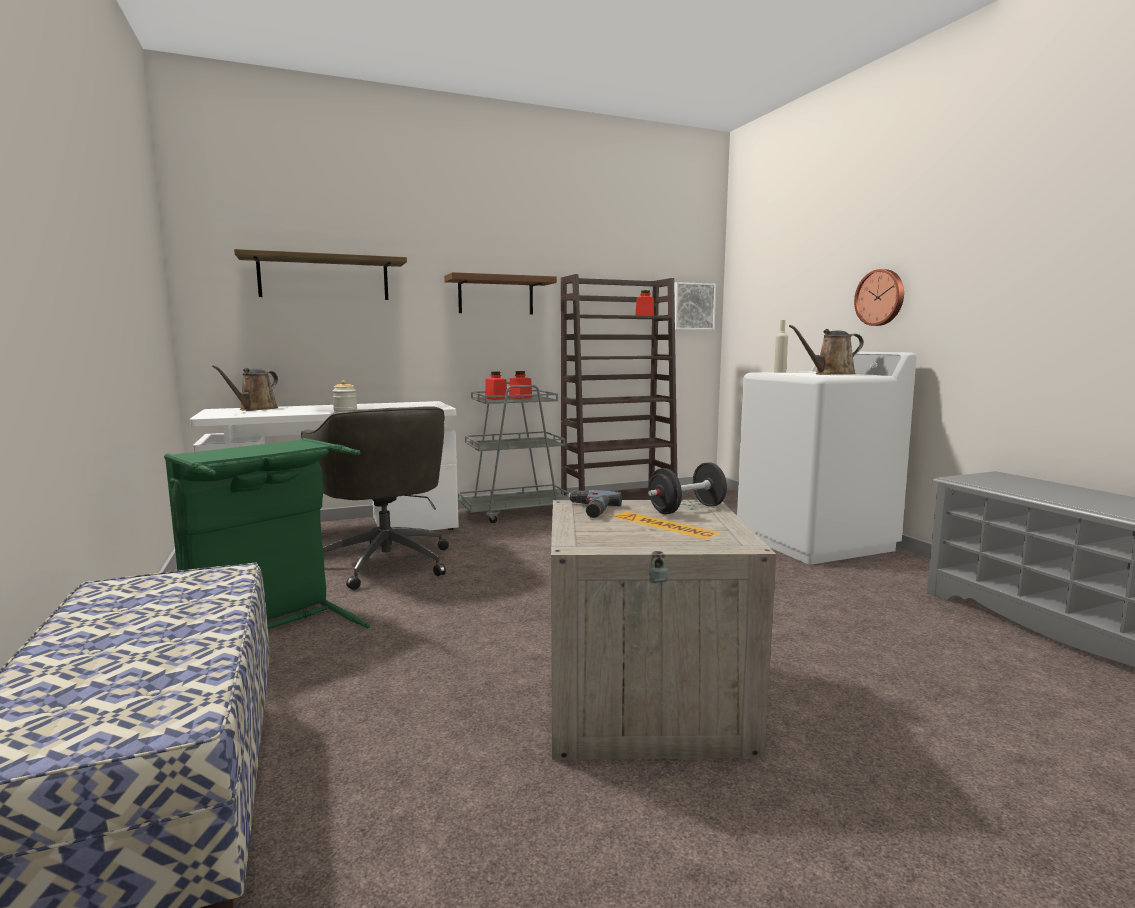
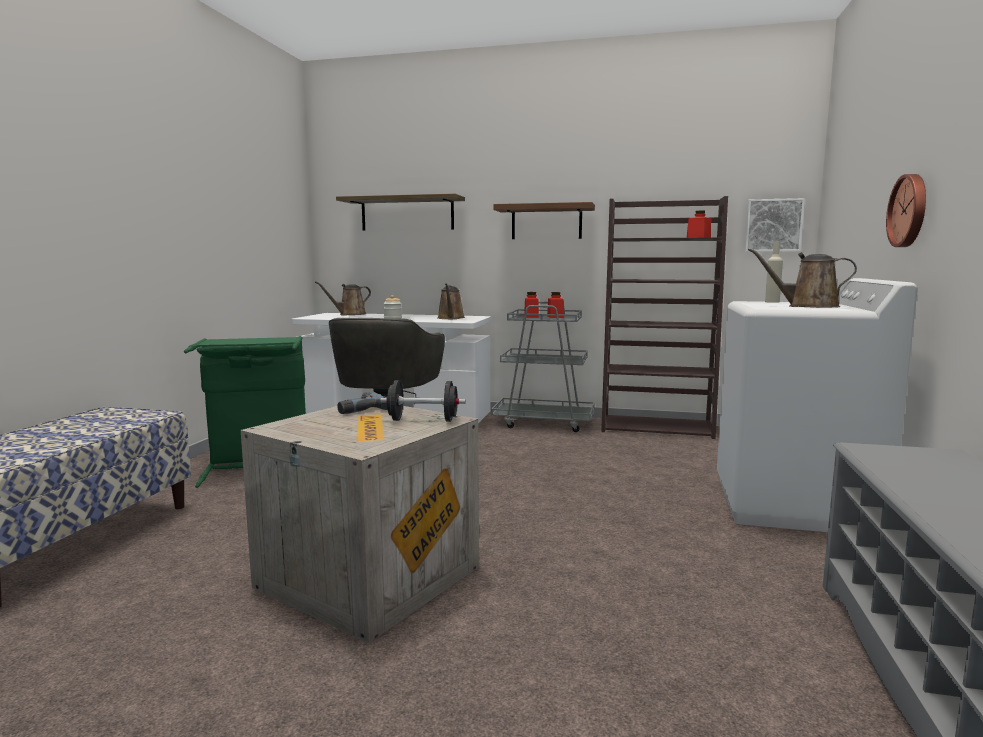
camera: 35 degrees right, 0 degrees up
(408, 405) = (450, 318): none -> brown watering can

